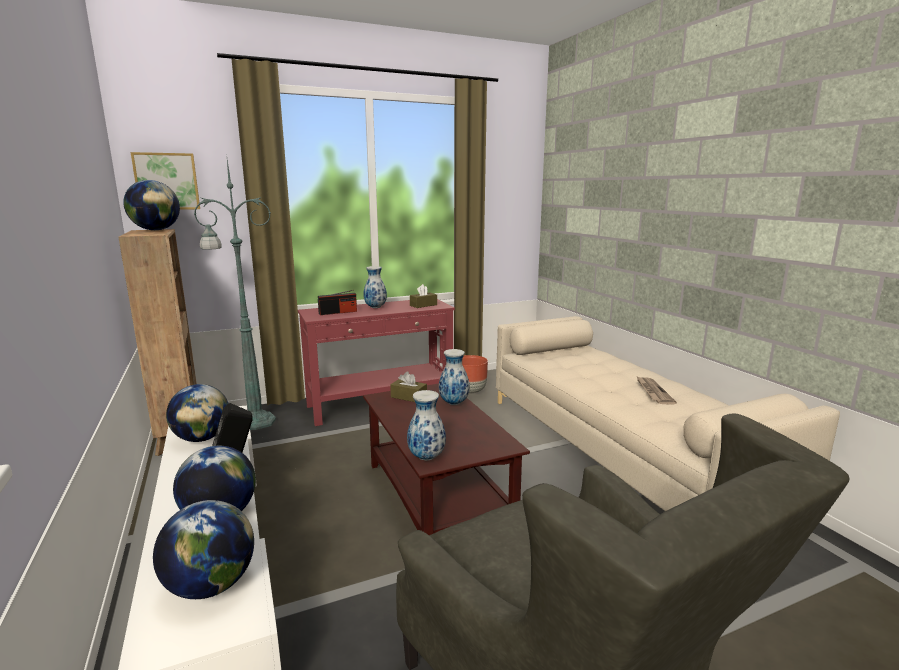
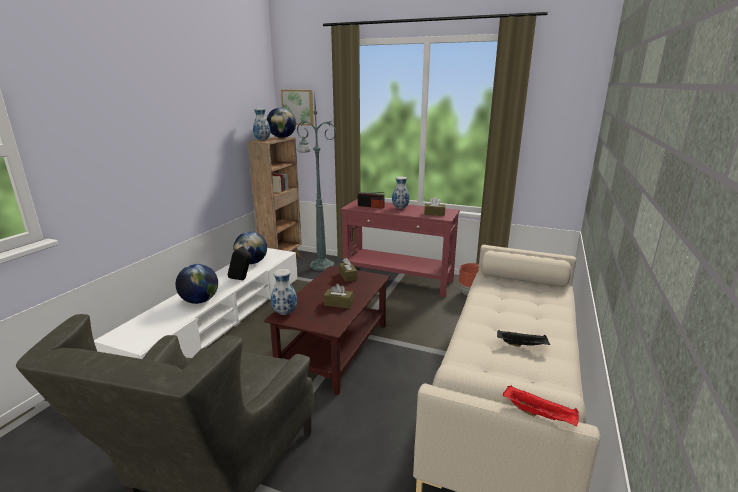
camera: 45 degrees right, 5 degrees up
(211, 586) = (154, 326): globe -> none
(454, 403) = (363, 290): vase -> vase (262, 140)
(460, 424) = (338, 303): none -> brown tissue box
(653, 392) = (522, 345): newspaper -> black tray
(800, 413) = (540, 415): none -> red tray

